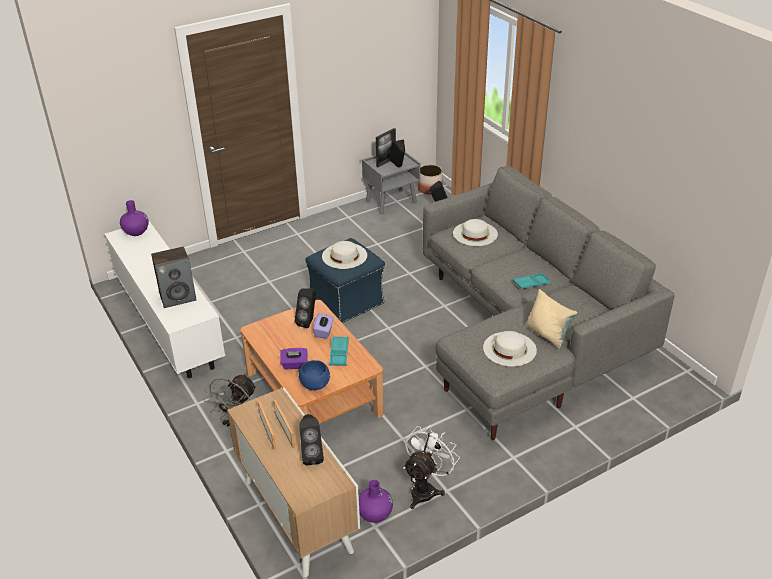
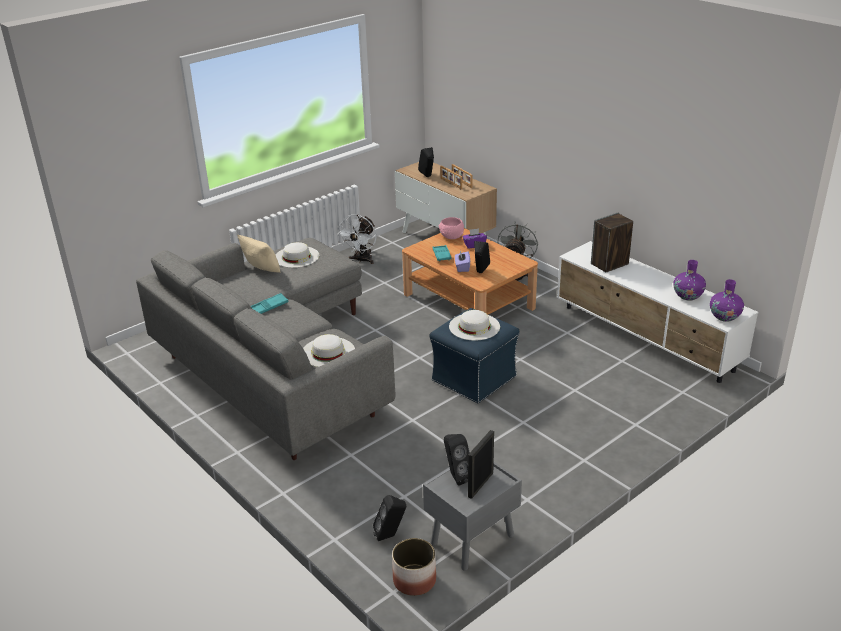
camera: 170 degrees right, 5 degrees down
(315, 384) = (451, 236): blue bowl -> pink bowl
(374, 514) = (394, 246): purple vase -> purple vase (687, 296)

